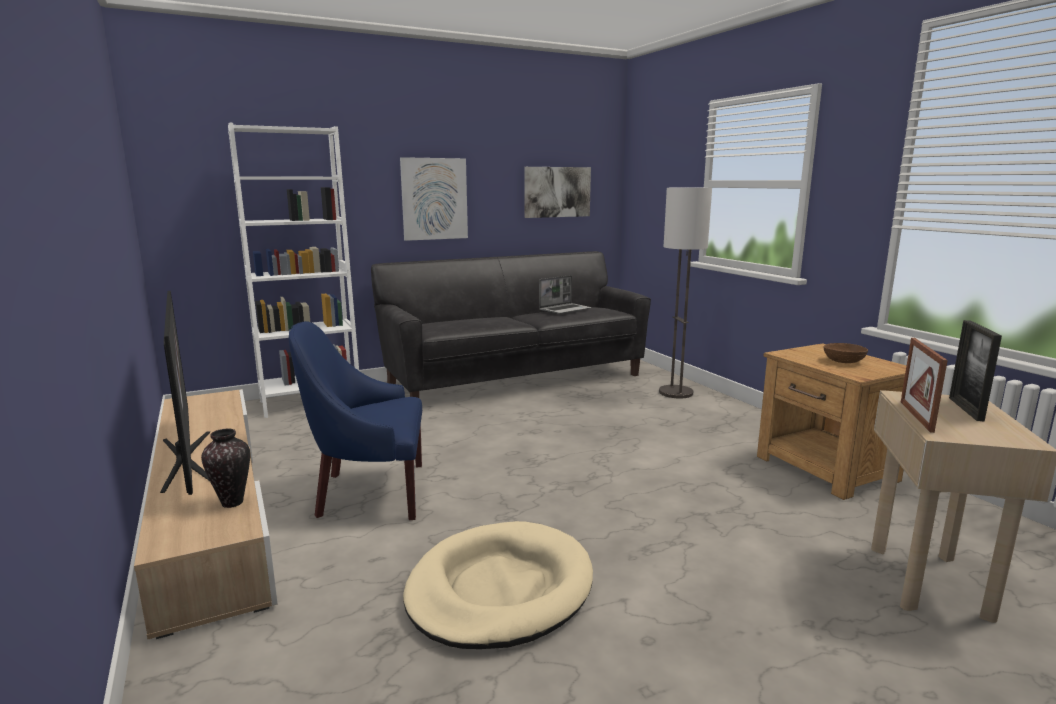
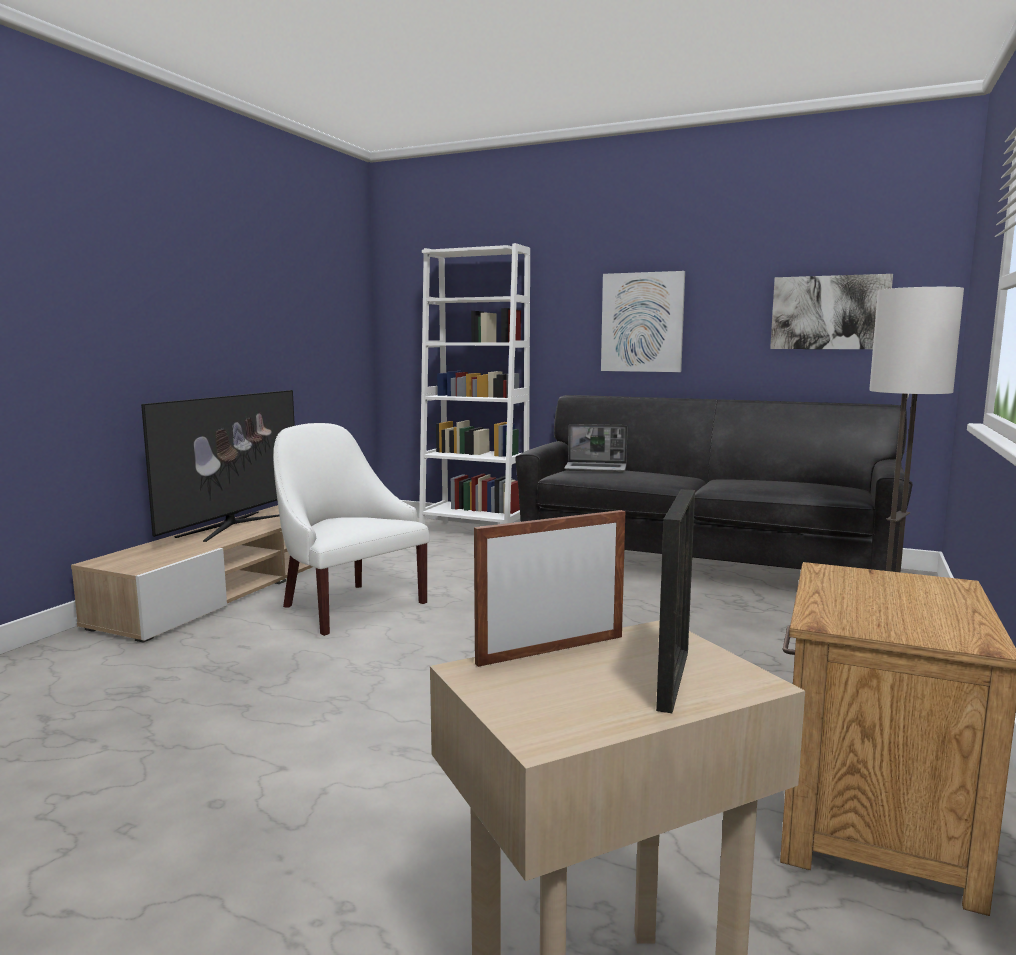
camera: 50 degrees right, 5 degrees down
(233, 503) = (178, 554): vase -> none
(369, 492) = (348, 605): blue armchair -> white armchair
(499, 589) = (243, 706): beige dog bed -> none
(565, 309) = (773, 480): laptop -> laptop (596, 468)
(844, 361) = (893, 604): brown bowl -> none
(965, 409) = (673, 679): picture frame -> picture frame turned 135 degrees clockwise

